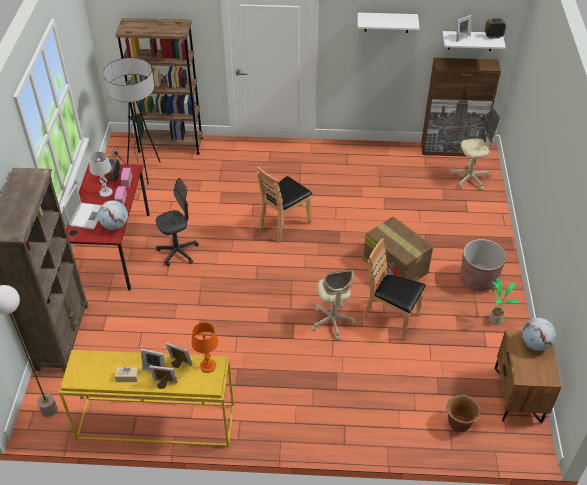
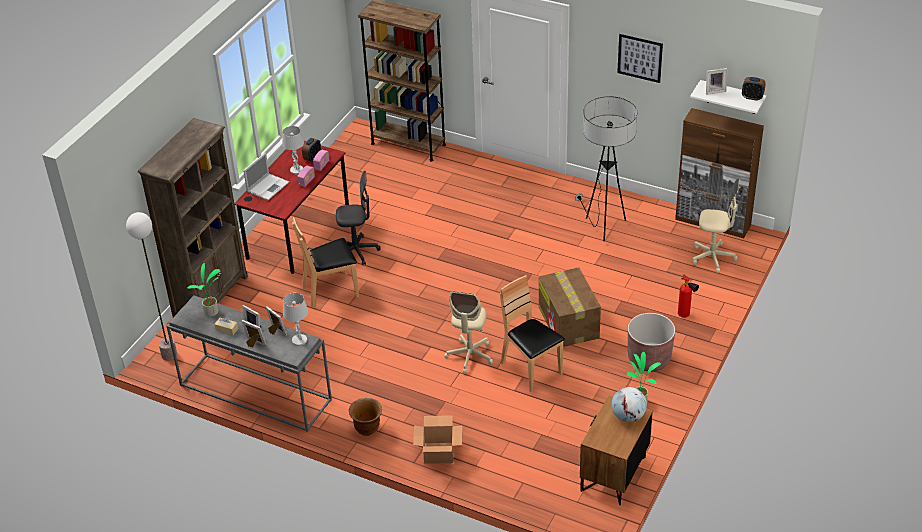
camera: 25 degrees right, 5 degrees down
(101, 363) = (212, 312): none -> potted plant
(115, 225) = (289, 202): globe -> none
(144, 173) = (365, 166): floor lamp -> floor lamp (603, 227)
(155, 423) = (254, 393): yellow console table -> grey console table
(207, 366) = (299, 340): orange table lamp -> white table lamp
(284, 224) = (478, 252): brown chair -> brown chair (331, 291)
(360, 427) = (438, 453): none -> cardboard box
(386, 22) = (640, 58): white shelf -> picture
(459, 423) = (536, 479): brown planter -> brown planter (367, 428)
(481, 233) = (685, 316): none -> fire extinguisher

